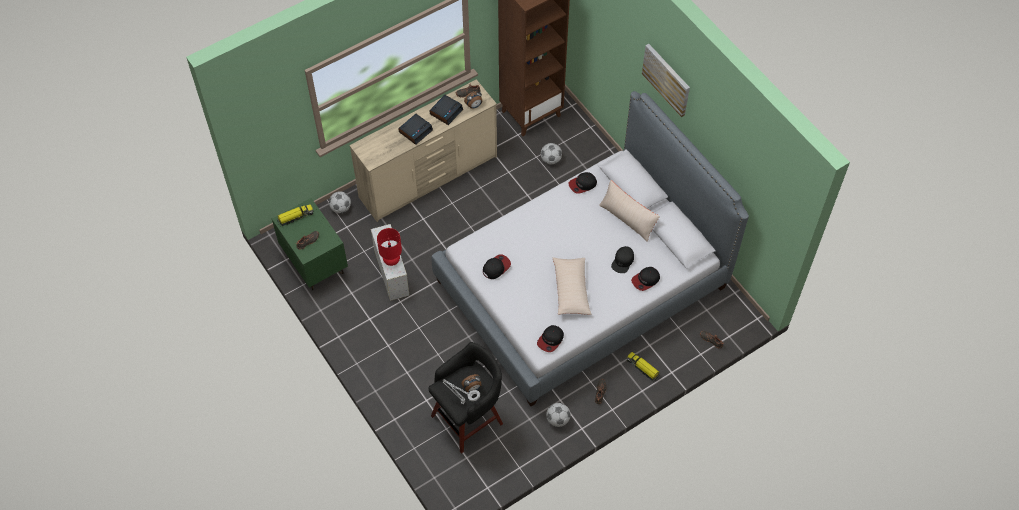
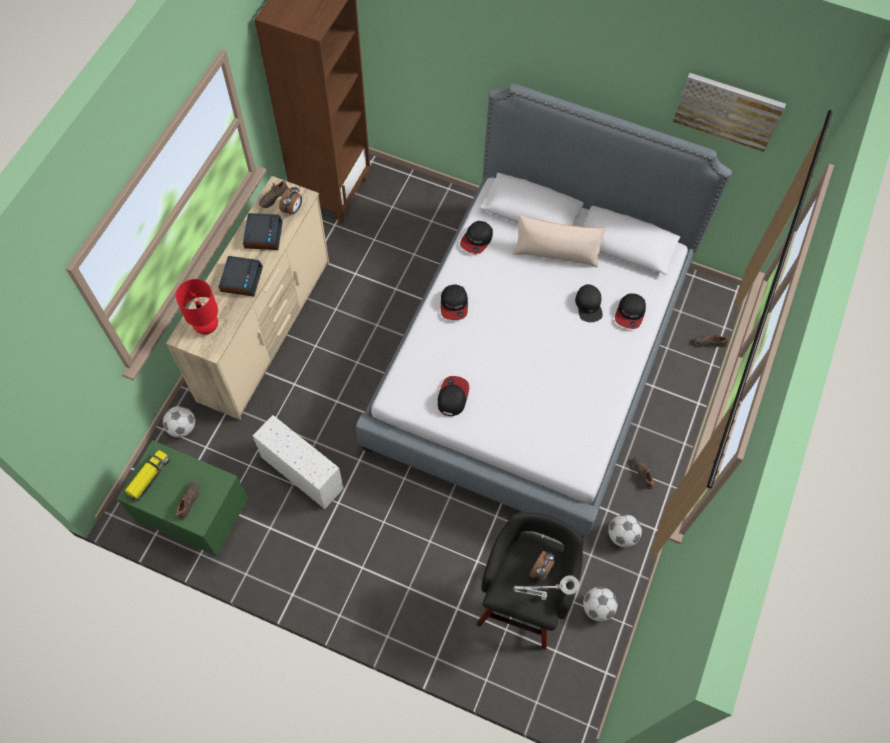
camera: 35 degrees left, 5 degrees up
(392, 260) = (308, 460): red table lamp -> red table lamp (207, 326)
(550, 340) = (581, 449): cap -> cap (454, 304)
(551, 160) = (393, 234): football -> football (597, 608)
(571, 289) = (558, 373): beige pillow -> none
(643, 368) = (666, 416): toy truck -> none
(667, 79) = (545, 48): picture -> picture (728, 110)

